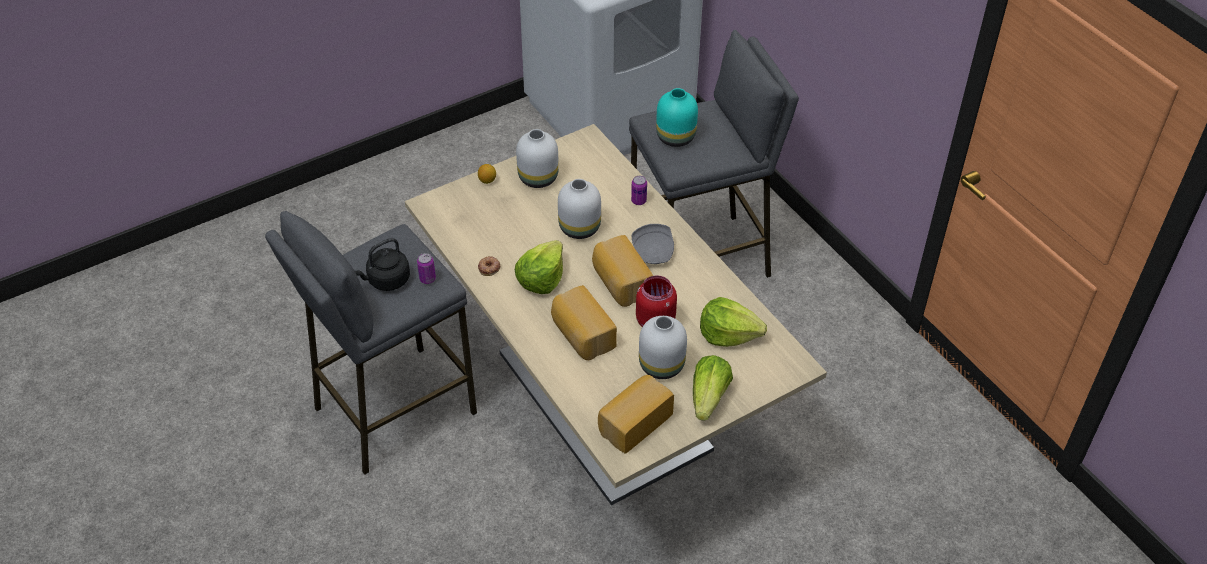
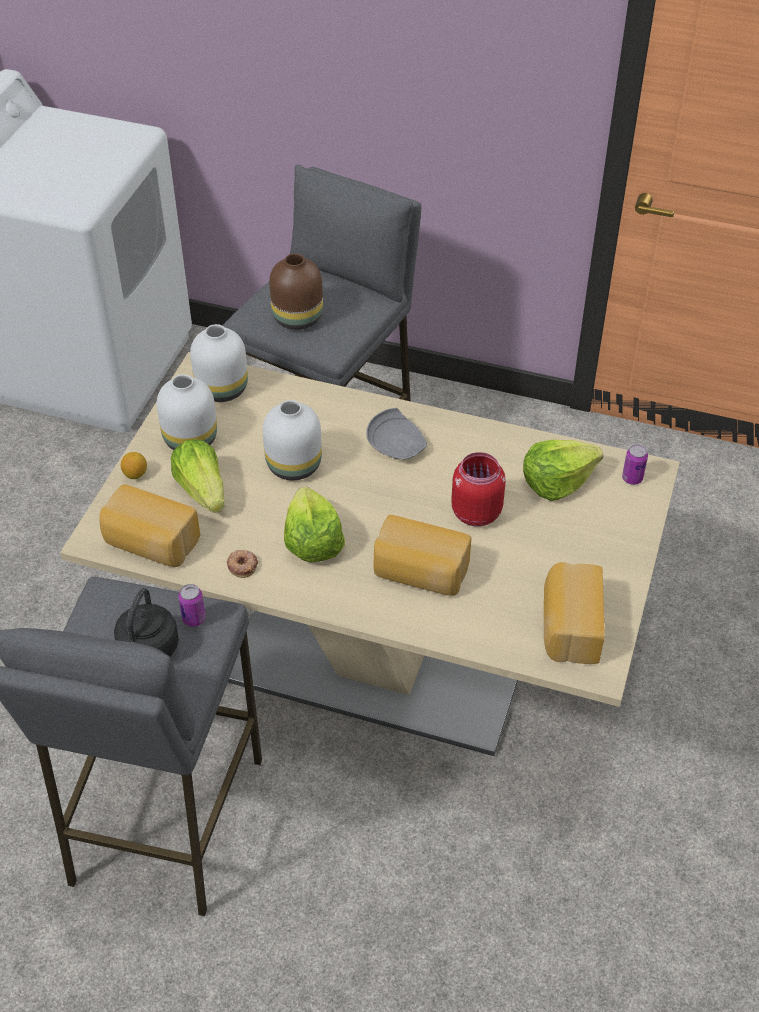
camera: 40 degrees left, 0 degrees up
(620, 283) = (398, 496): bread -> bread (150, 543)
(638, 201) = (324, 403): can -> can (632, 478)
(663, 366) = (532, 552): white vase -> white vase (223, 389)
(675, 136) = (296, 318): turquoise vase -> brown vase
(709, 397) = (609, 554): lettuce -> lettuce (202, 490)

